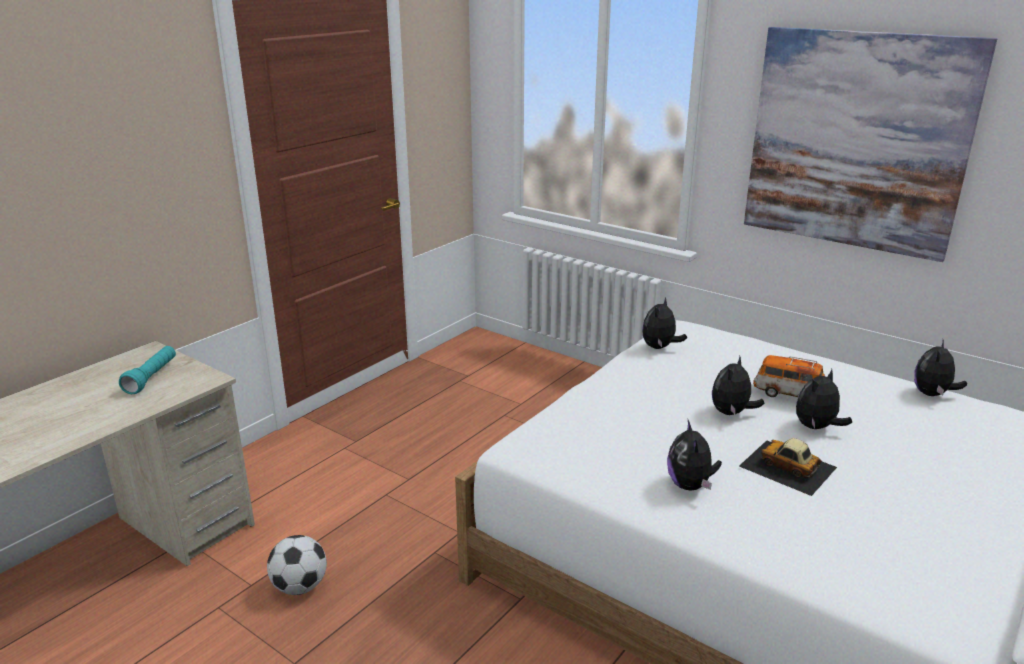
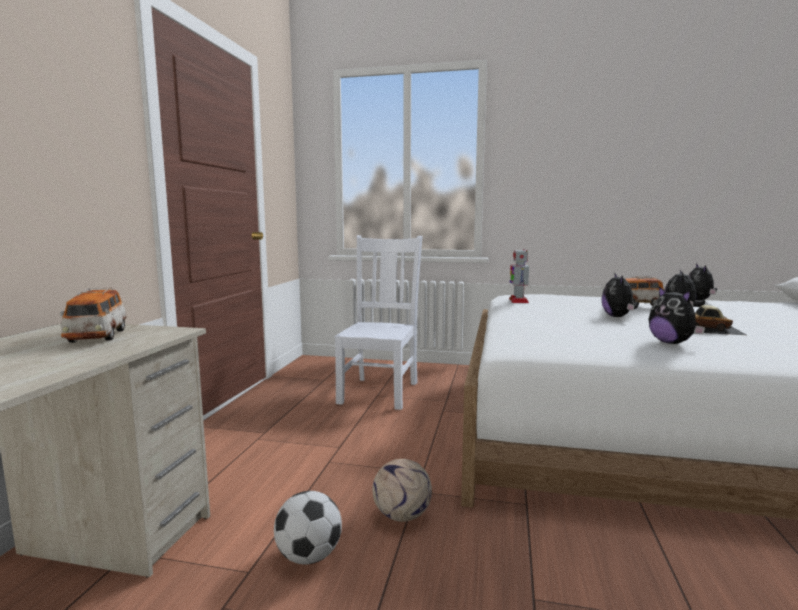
camera: 25 degrees left, 15 degrees down
(152, 378) = (97, 337): turquoise flashlight -> toy car
(399, 573) = (401, 515): none -> football
(512, 409) = (380, 391): none -> white chair
(660, 347) = (518, 301): plush toy -> toy robot
(856, 141) = (594, 162): picture -> none

